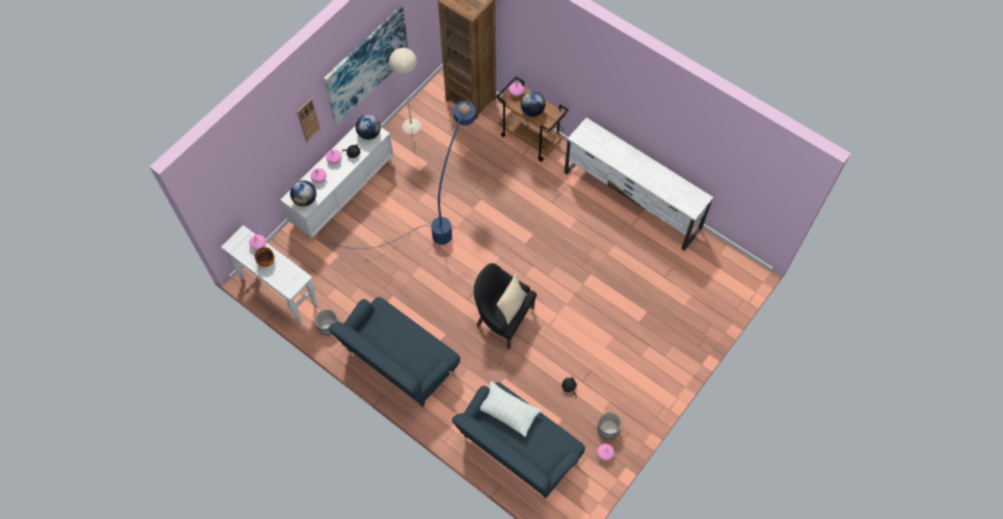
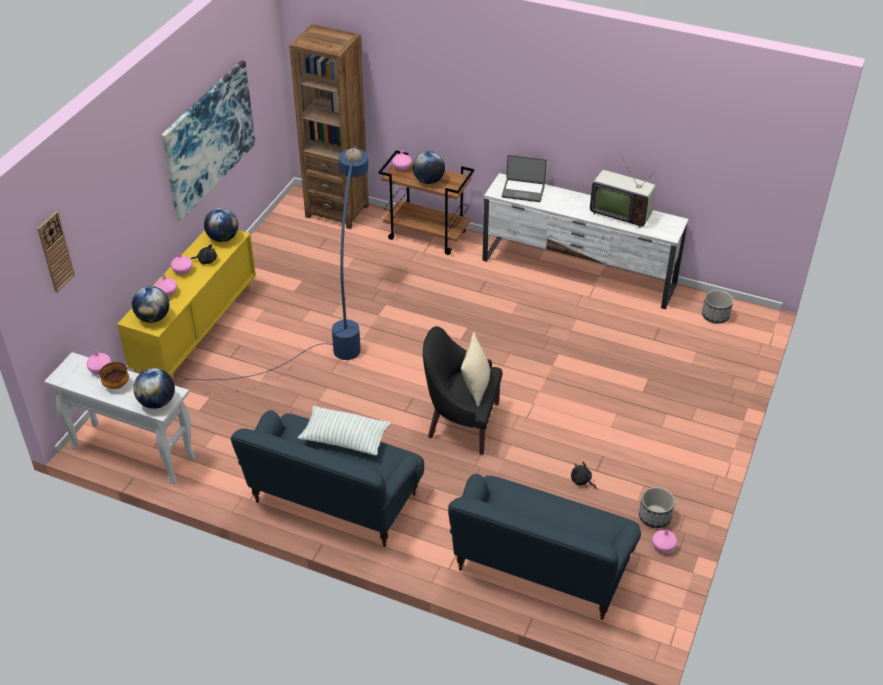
camera: 15 degrees left, 20 degrees down
(289, 283) = (157, 402): none -> globe
(308, 120) = (145, 200): wall clock -> wall clock (55, 252)
(328, 326) = (217, 479): planter -> planter (715, 316)
(343, 192) = (196, 329): white cabinet -> yellow cabinet
(411, 125) = (269, 248): beige floor lamp -> none
(508, 411) = (516, 504): pillow -> pillow (345, 439)
(598, 140) = (523, 191): none -> laptop
(663, 179) = (620, 213): none -> television

